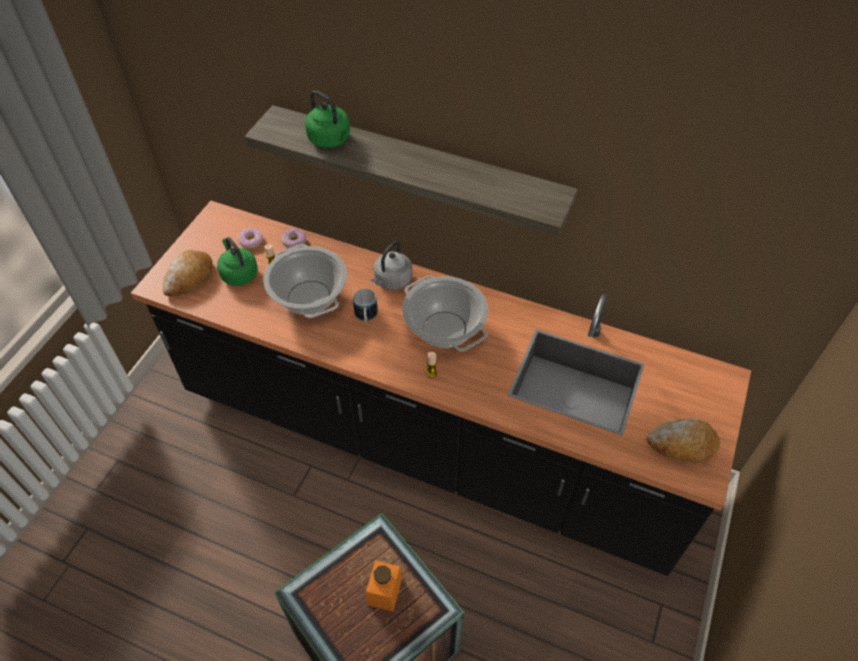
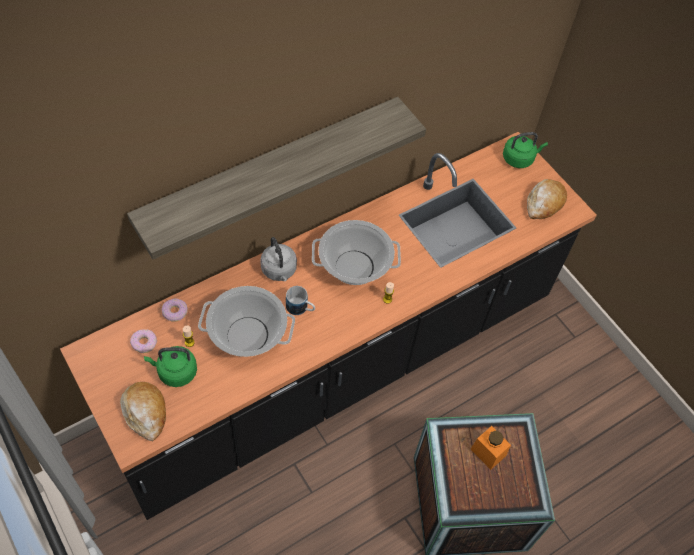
camera: 60 degrees left, 5 degrees up
(331, 140) = (214, 199): green kettle -> green kettle (519, 159)

